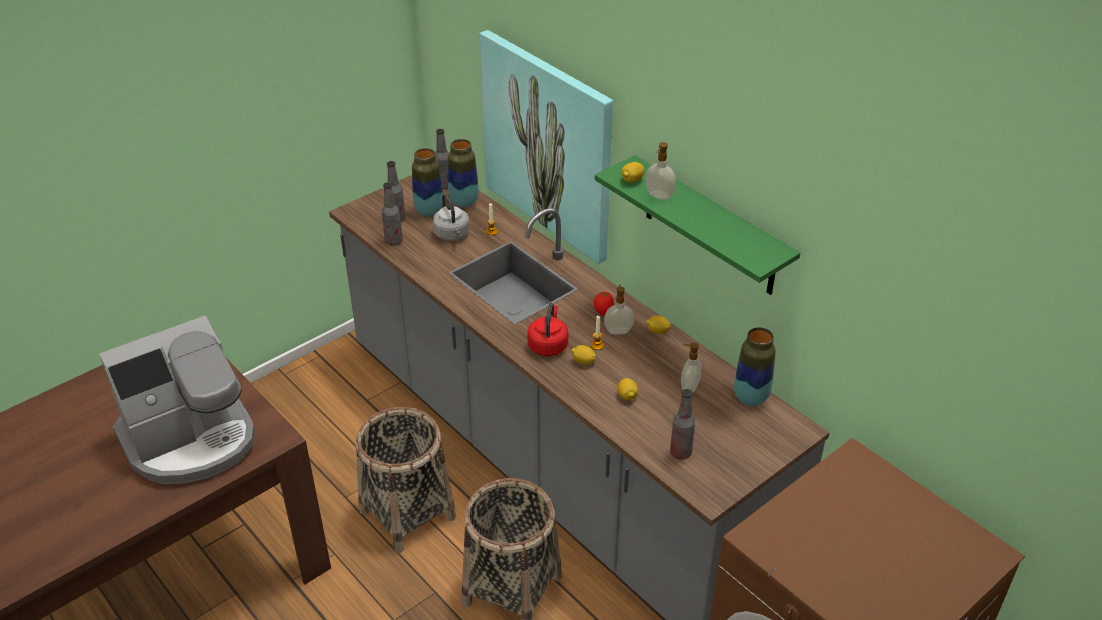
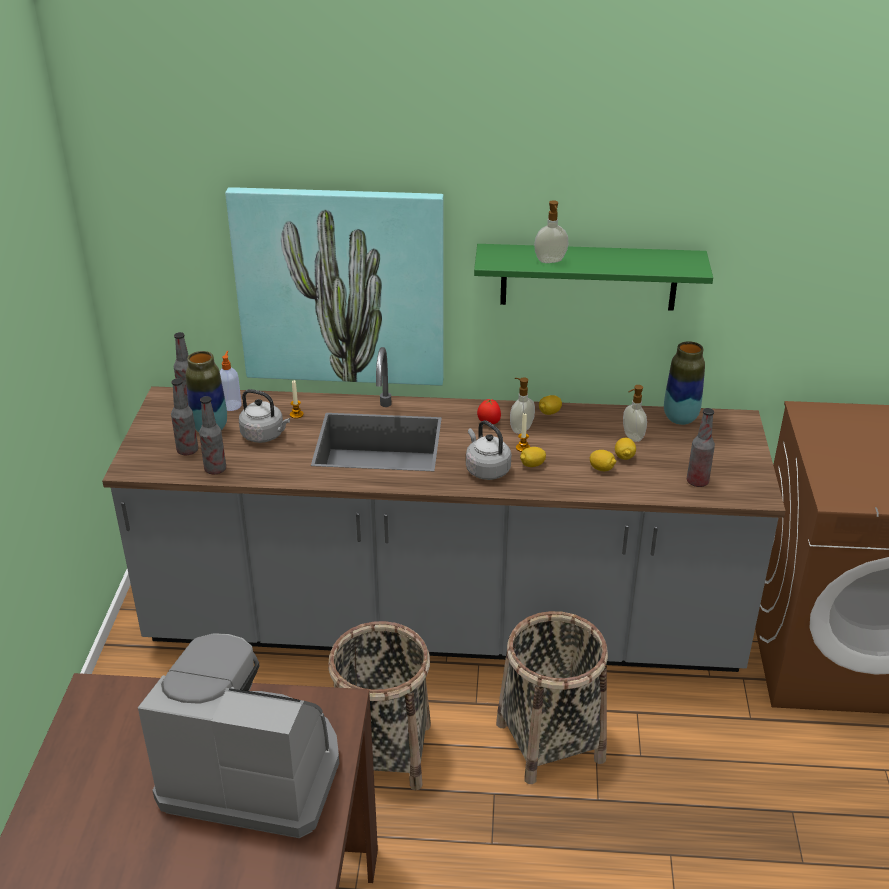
camera: 45 degrees left, 5 degrees down
(191, 440) = (253, 770): coffee machine -> coffee machine turned 90 degrees counterclockwise
(464, 202) = (231, 405): vase -> soap dispenser
(548, 345) = (486, 469): red kettle -> grey kettle
(632, 180) = (510, 260): lemon -> lemon (624, 457)

